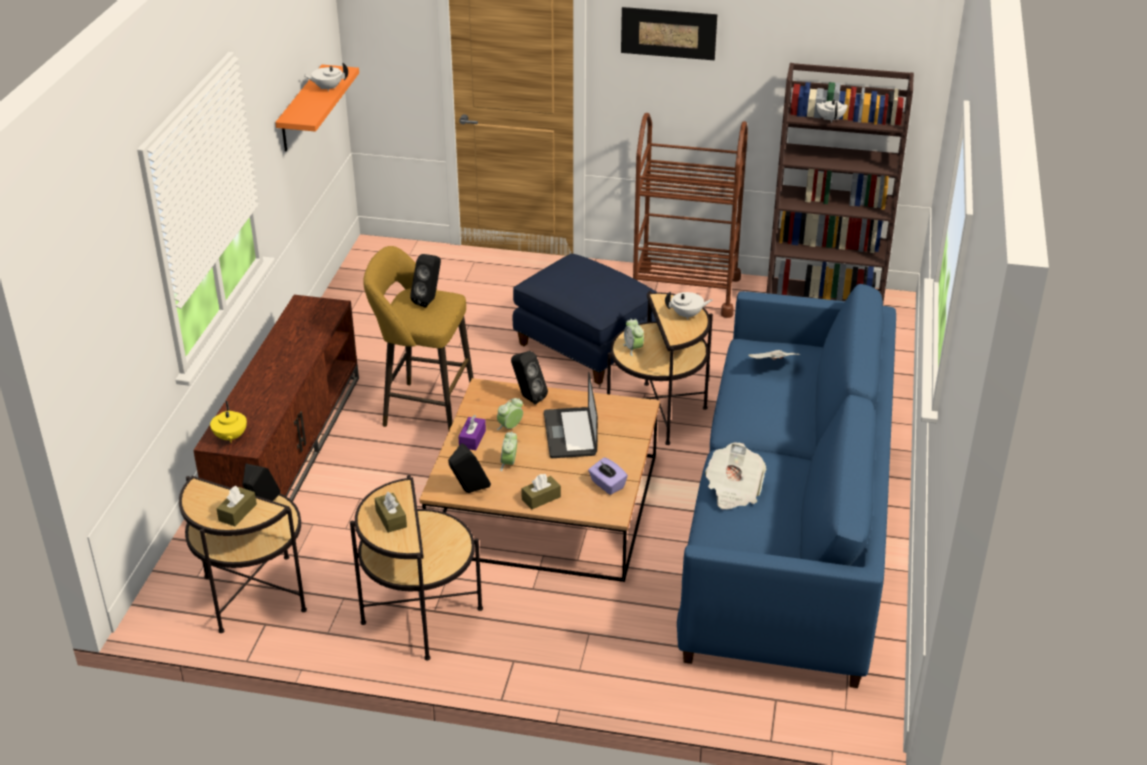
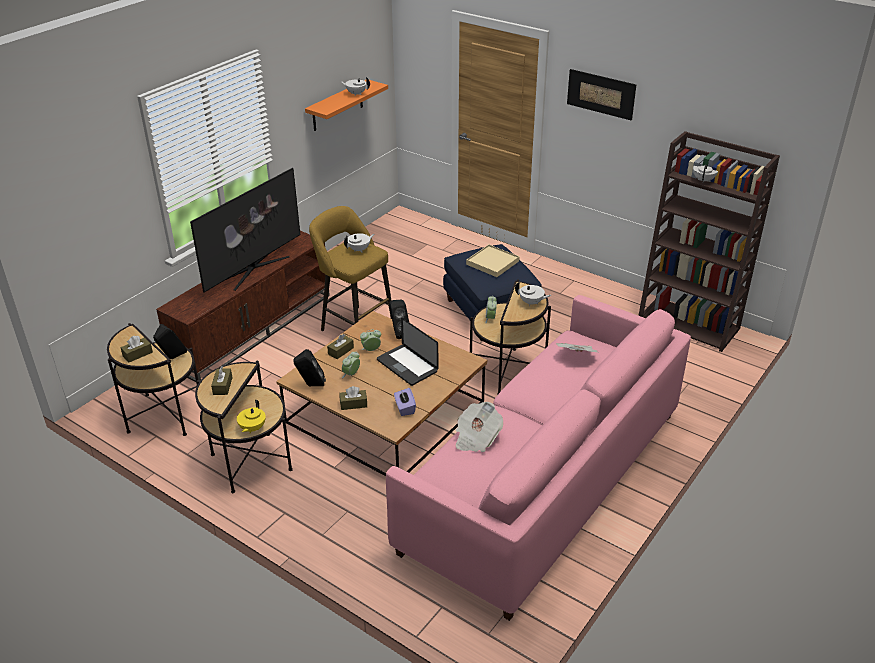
camera: 25 degrees right, 0 degrees up
(230, 437) = (183, 307): yellow teapot -> yellow teapot (252, 428)
(286, 363) = (253, 269): none -> television
(429, 300) = (359, 250): black speaker -> white teapot
(472, 439) = (341, 351): purple tissue box -> brown tissue box
(570, 434) = (407, 366): laptop -> laptop turned 60 degrees counterclockwise
(586, 279) = (492, 263): none -> beige tray
(685, 291) = (588, 292): brown cart -> none
(788, 526) = (544, 481): blue sofa -> pink sofa

